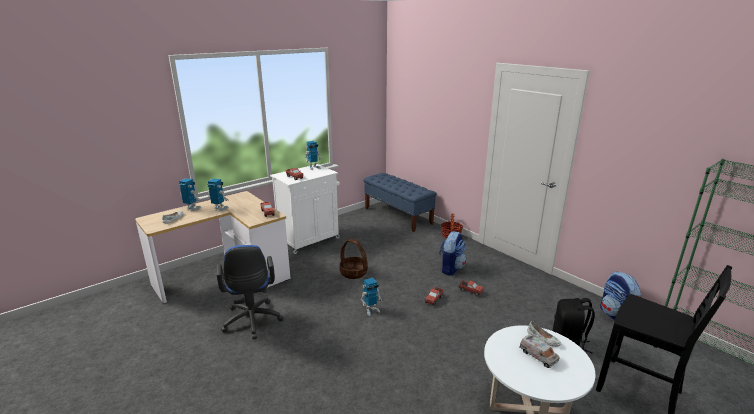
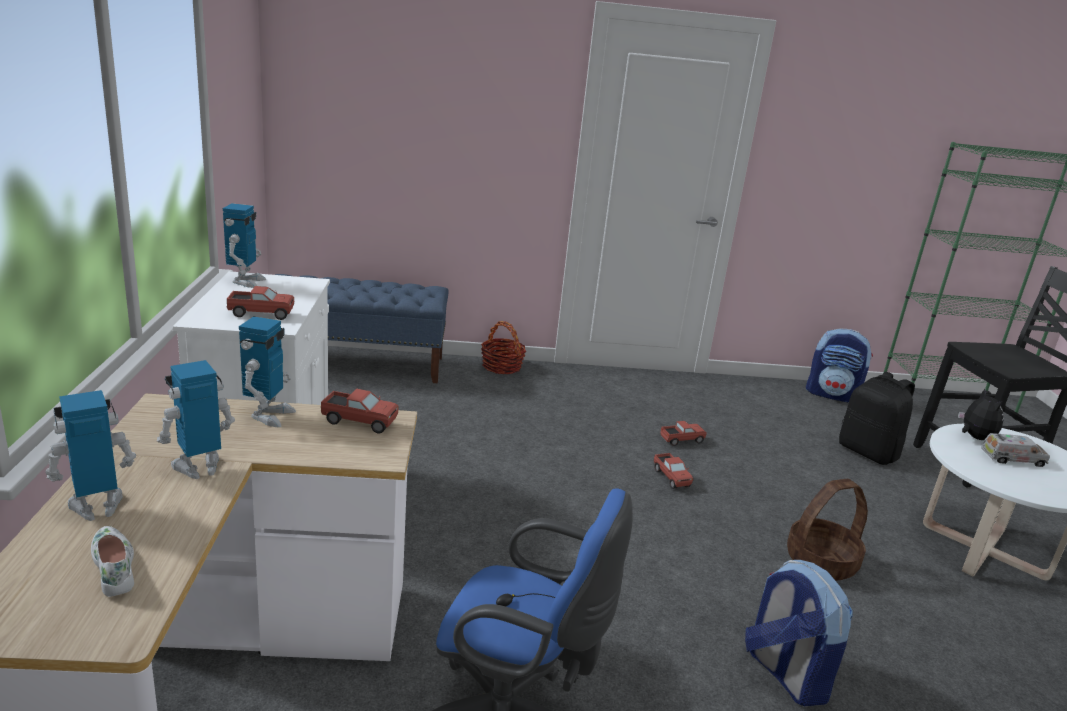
camera: 55 degrees left, 0 degrees up
(354, 273) = (487, 502): basket -> basket (821, 561)
(371, 310) = (638, 548): toy robot -> toy robot (268, 415)
(451, 268) = (600, 419): backpack -> backpack (784, 673)
(543, 339) = (974, 437): white shoe -> plush toy

